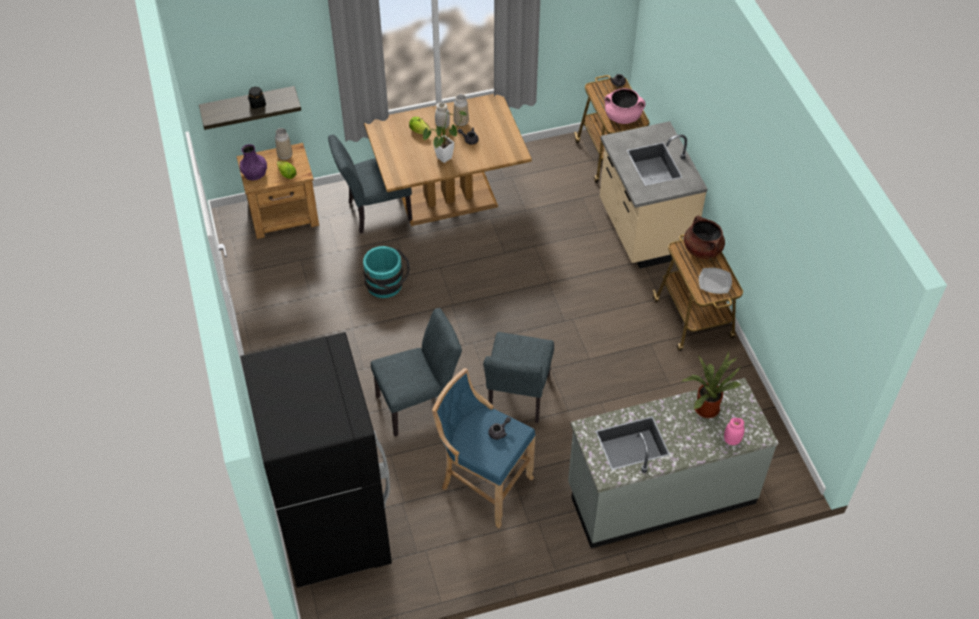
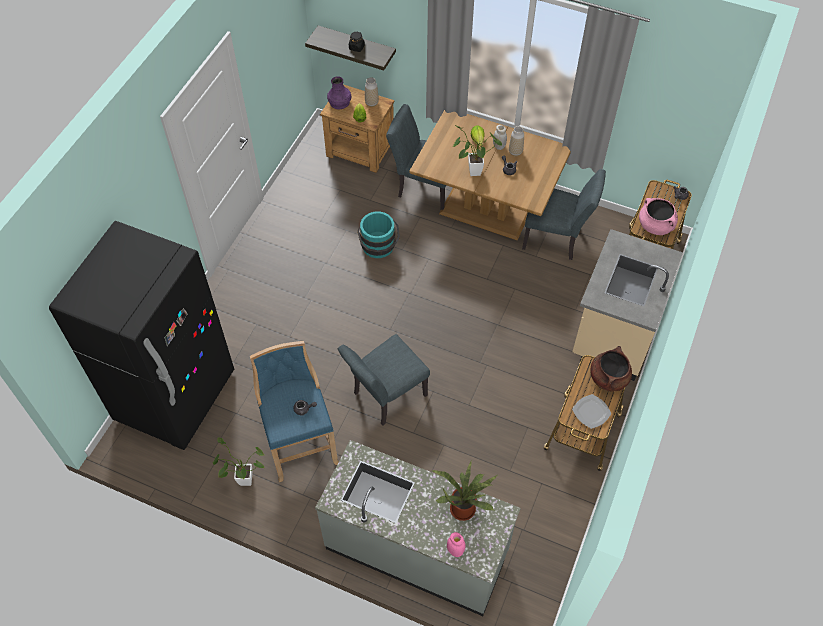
camera: 40 degrees right, 5 degrees up
(419, 404) = (316, 350): grey chair -> grey chair (556, 239)
(466, 550) = (242, 480): none -> potted plant

